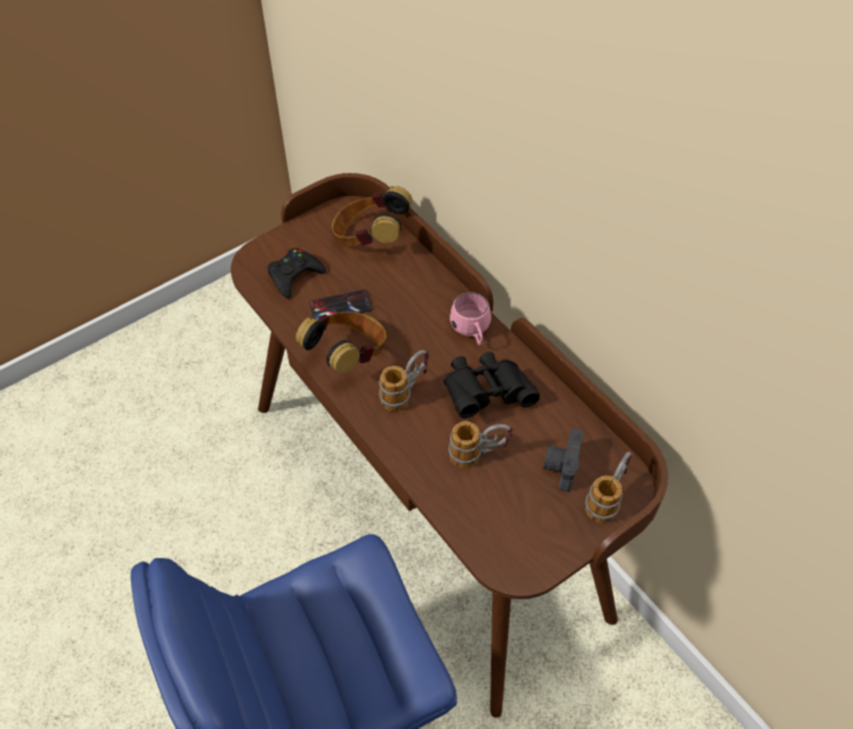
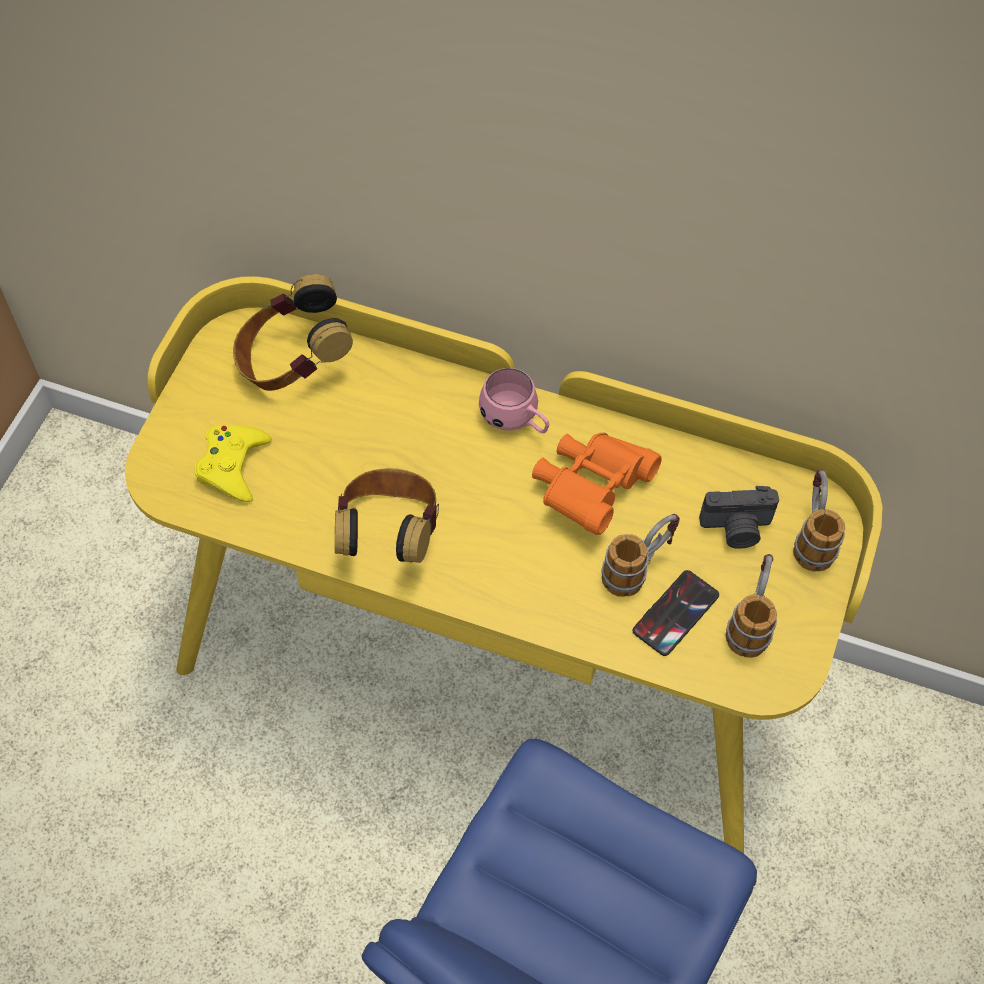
camera: 35 degrees left, 5 degrees up
(294, 276) = (233, 466): black game controller -> yellow game controller
(340, 306) = (327, 474): phone -> phone (675, 613)
(405, 392) = (495, 540): mug -> mug (750, 620)
(428, 503) = (487, 666): brown desk -> yellow desk
(486, 393) = (591, 489): black binoculars -> orange binoculars
(560, 466) = (736, 529): camera -> camera turned 75 degrees counterclockwise

